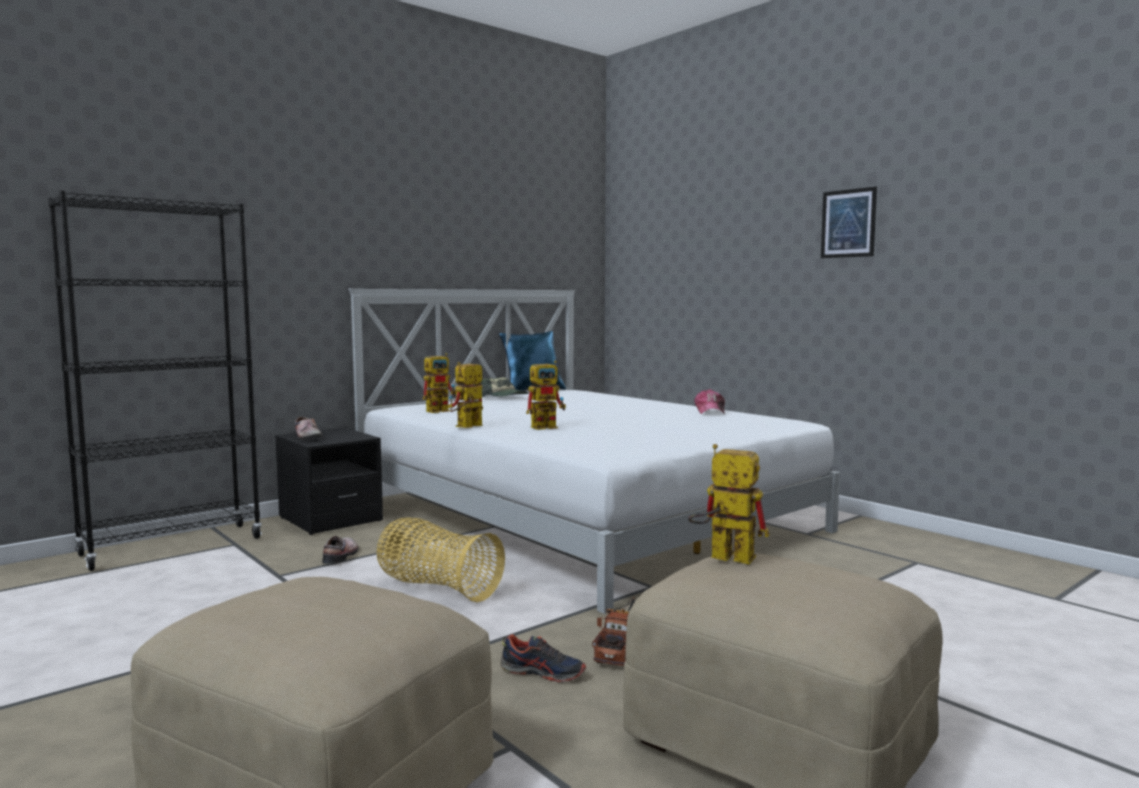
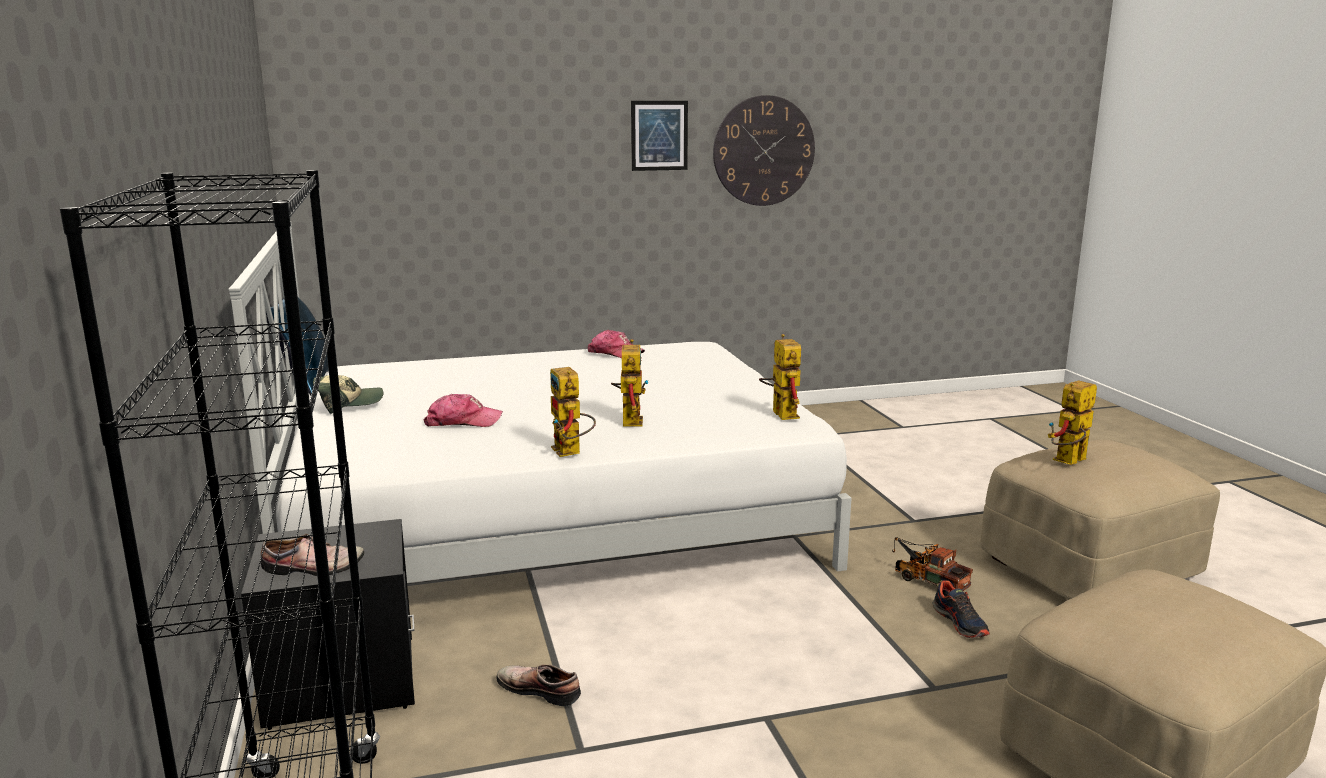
camera: 65 degrees left, 10 degrees up
(437, 587) = (718, 639): basket -> none
(441, 410) = (409, 448): toy robot -> toy robot (780, 413)
(499, 410) = (462, 422): none -> cap
(543, 672) = (960, 623): shoe -> shoe turned 120 degrees clockwise
(960, 233) = (763, 151): none -> wall clock

